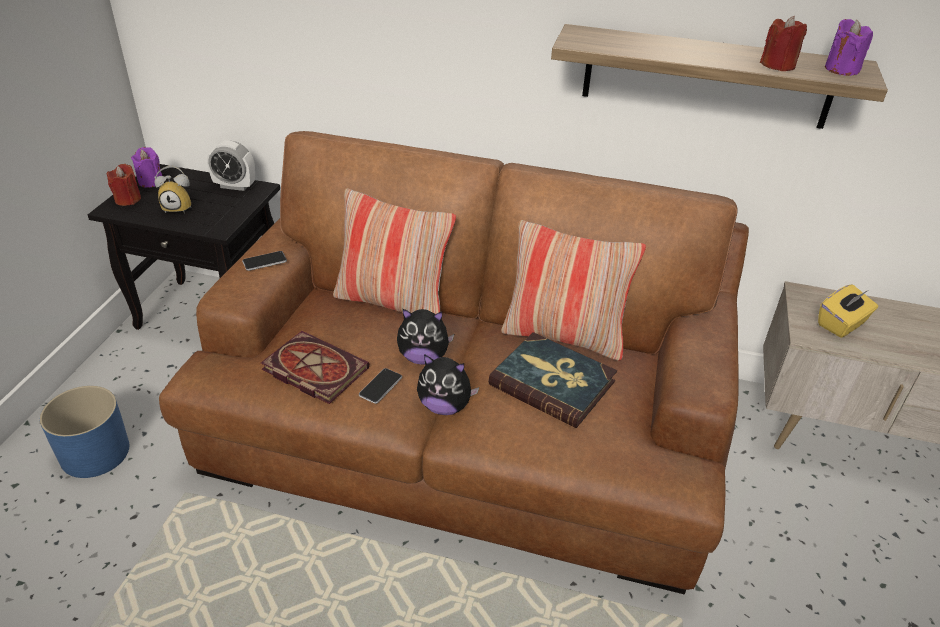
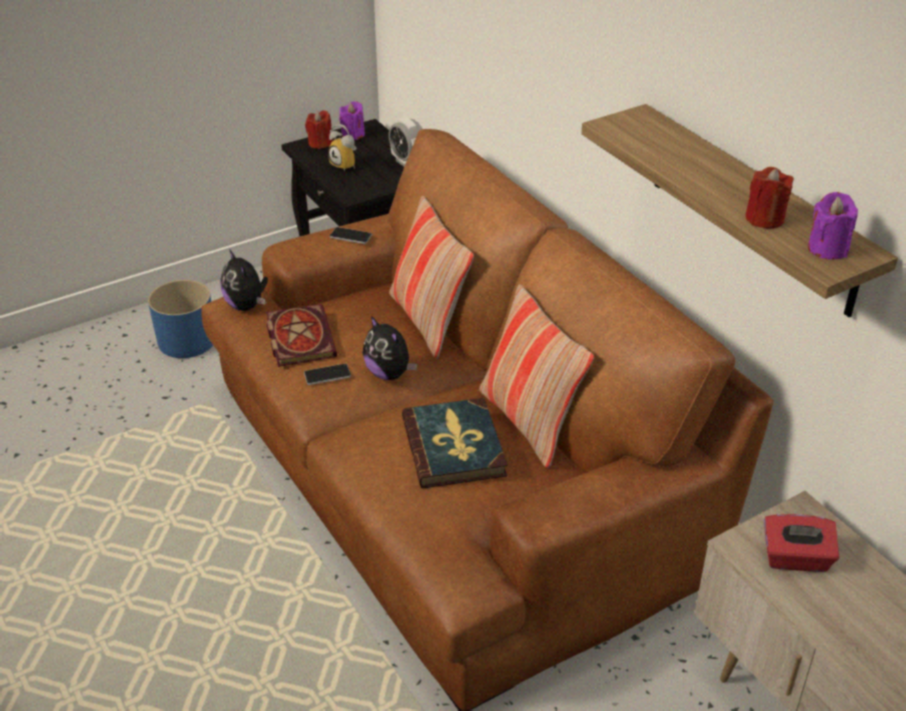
camera: 45 degrees right, 0 degrees up
(444, 406) = (360, 418): plush toy -> plush toy (246, 306)
(842, 324) = (795, 559): yellow tissue box -> red tissue box

